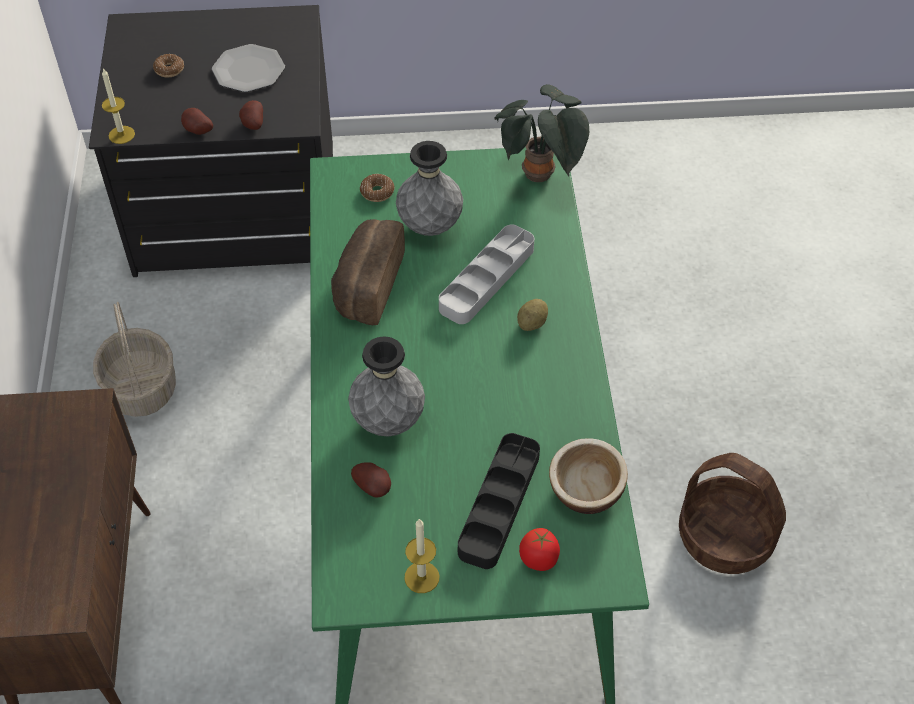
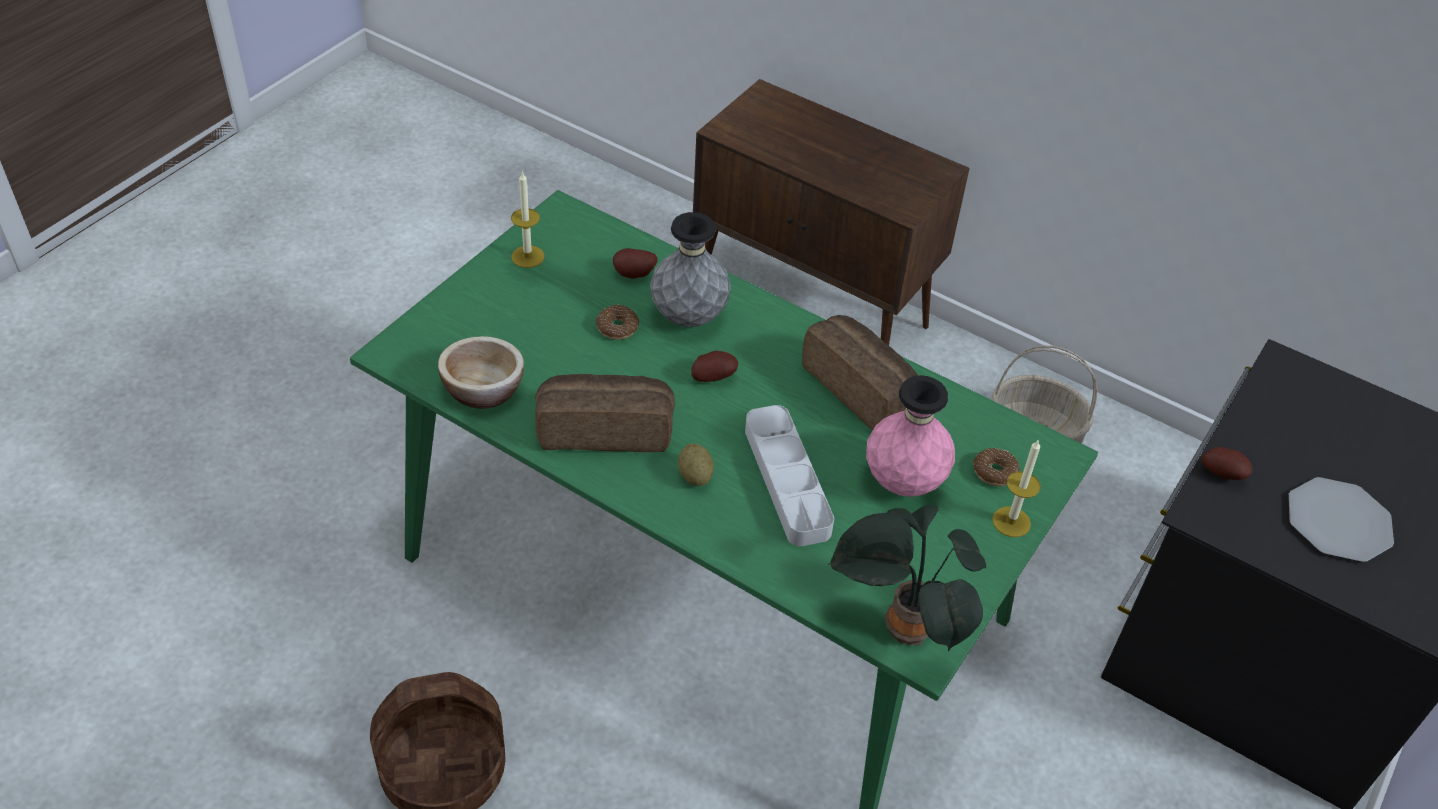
camera: 125 degrees right, 5 degrees down
(121, 135) = (1273, 367): candle -> candle (1011, 522)
(169, 70) = (1380, 455): donut -> donut (617, 327)
(197, 131) = (1240, 424): potato -> potato (713, 377)
(430, 226) = (903, 482): grey vase -> pink vase
(499, 504) = (535, 332): black tray -> none
(539, 559) = (462, 323): tomato -> none
(544, 395) = (605, 428): none -> bread

